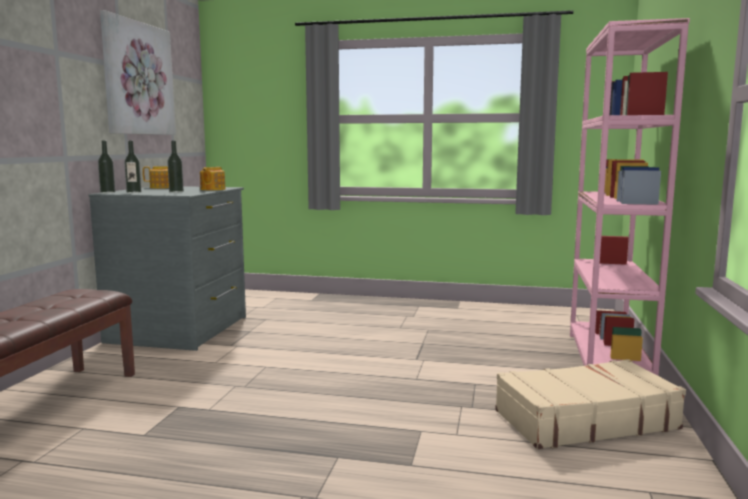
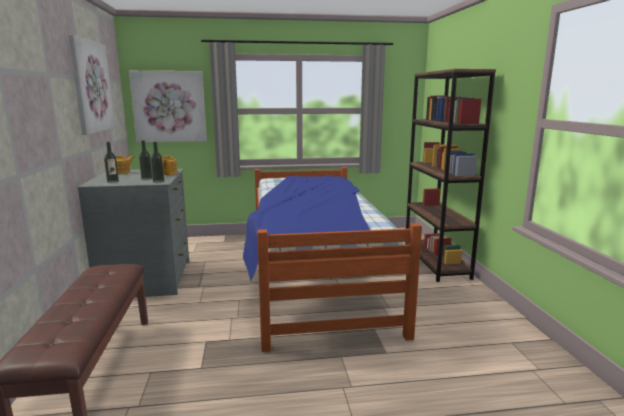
camera: 20 degrees left, 5 degrees up
(107, 192) = (90, 183): bottle -> bottle (158, 181)
(256, 113) = (169, 107): none -> picture
(393, 353) = (313, 276): none -> bed
(584, 419) = (452, 305): beige suitcase -> none
(608, 359) = (436, 263): pink bookcase -> brown bookcase

